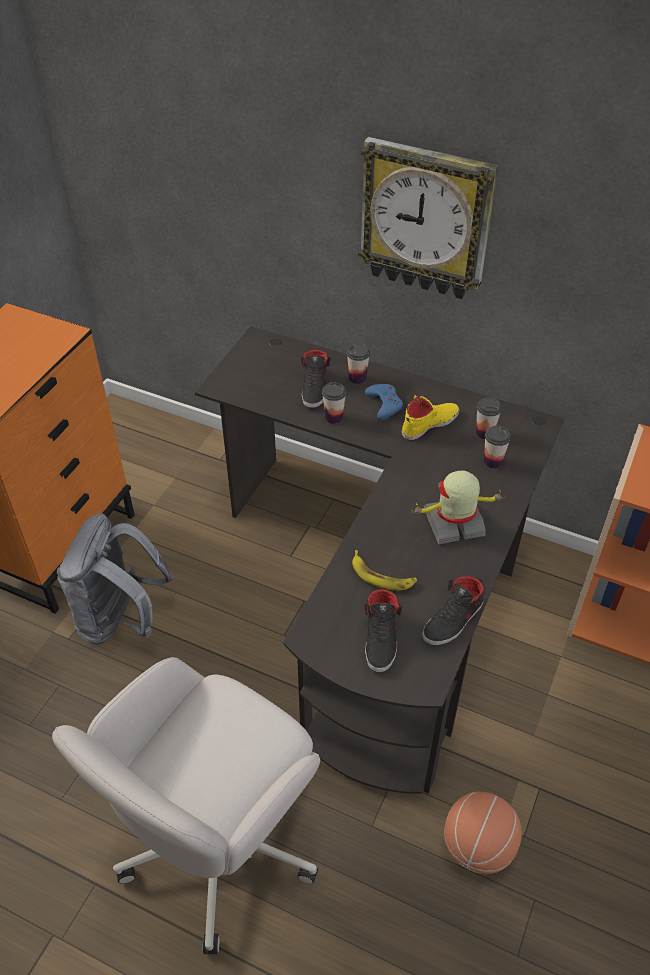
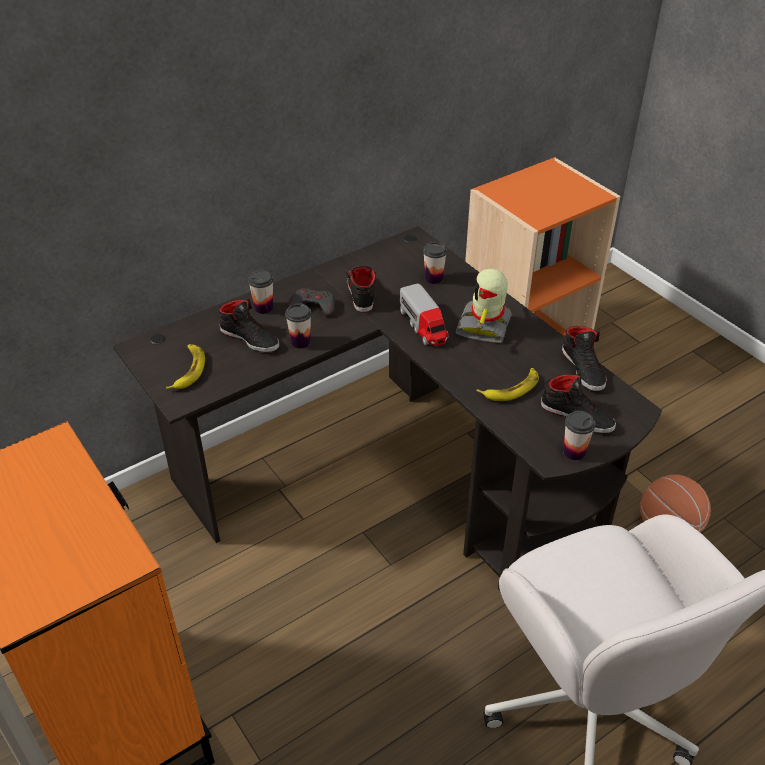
camera: 60 degrees left, 5 degrees down
(120, 619) = (272, 697): grey backpack -> none
(253, 374) = (188, 370): none -> banana
(384, 404) = (313, 306): blue game controller -> grey game controller
(419, 482) = (424, 326): none -> toy truck
(426, 220) = (269, 112): wall clock -> none
(429, 423) = (361, 292): yellow shoe -> black shoe
(484, 432) = (398, 268): cup -> cup (574, 452)

